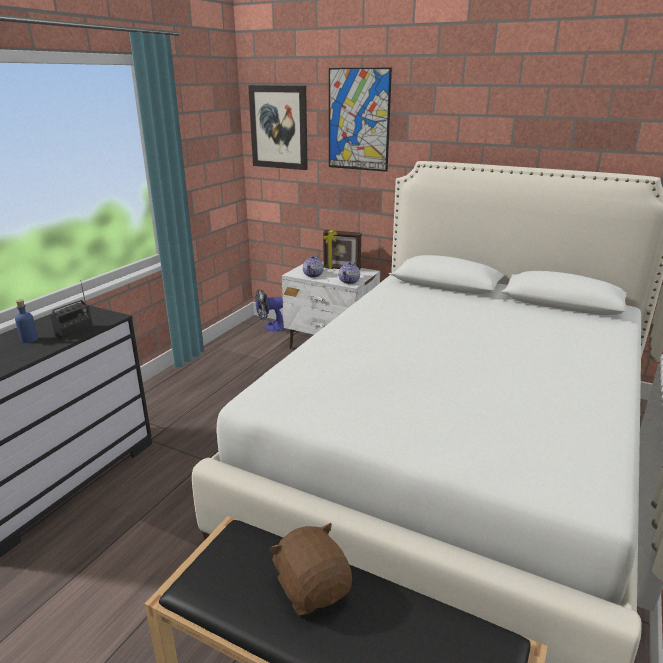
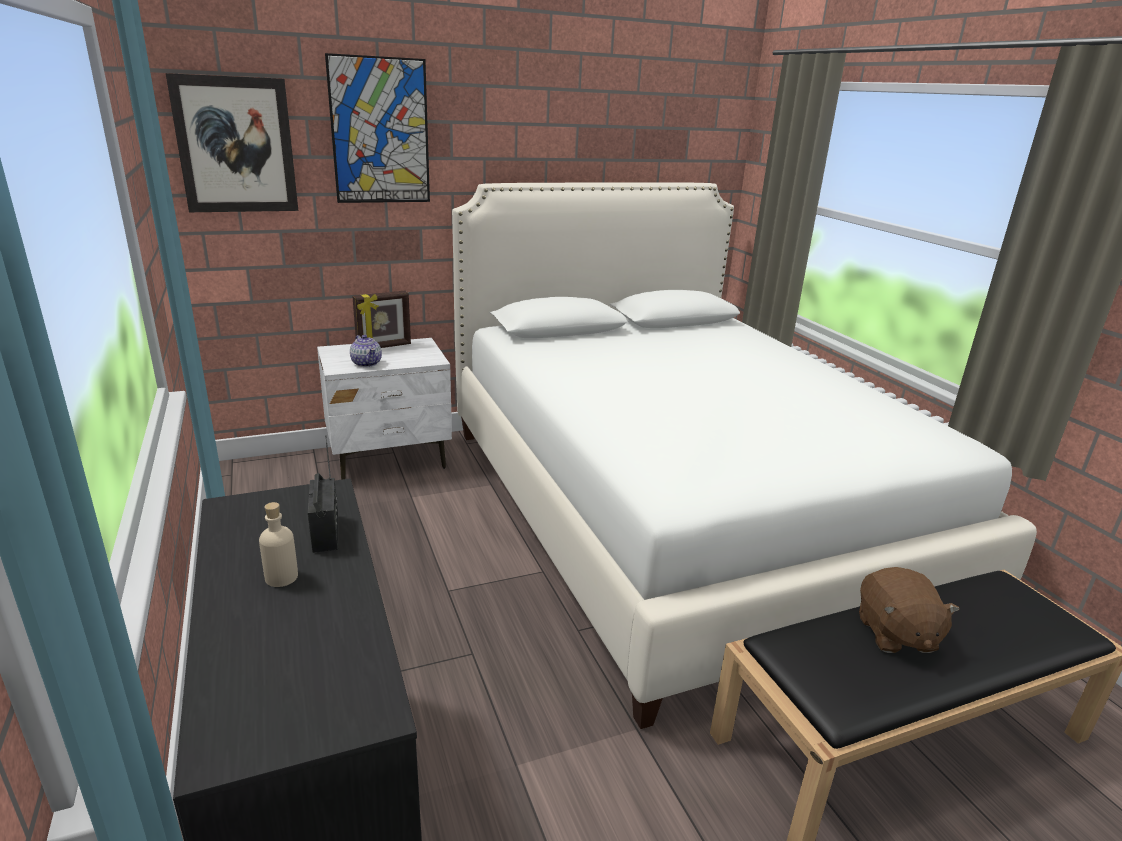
camera: 50 degrees left, 0 degrees up
(29, 339) = (281, 577): blue bottle -> beige bottle
(271, 327) = (268, 467): fan -> none
(313, 588) = (895, 634): brown plush toy -> brown plush toy turned 105 degrees counterclockwise
(349, 281) = (426, 358): teapot -> none

